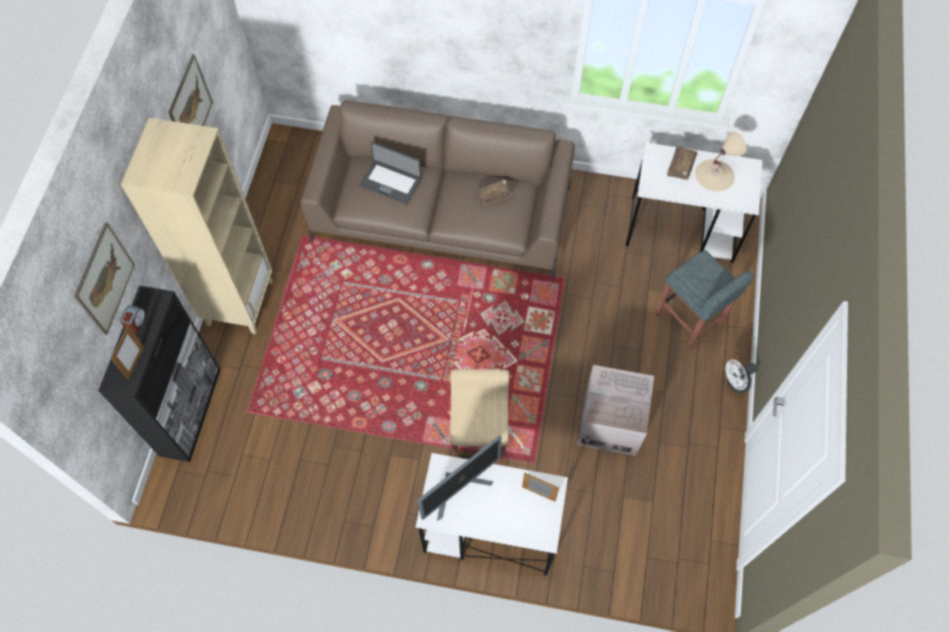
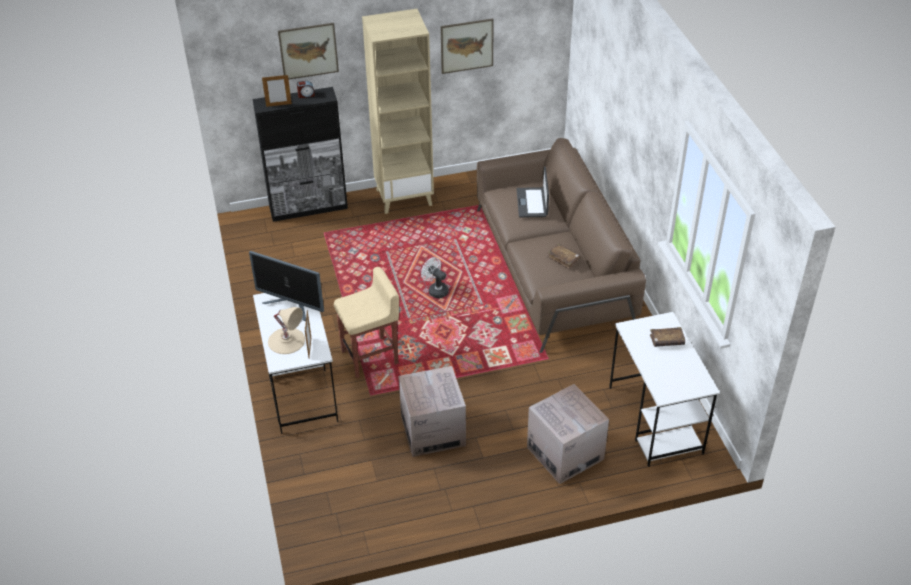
camera: 65 degrees right, 20 degrees down
(689, 320) = (565, 453): grey stool -> cardboard box
(714, 175) = (676, 364): beige table lamp -> beige table lamp (286, 340)
(735, 384) = (522, 505): white fan -> white fan (435, 290)

